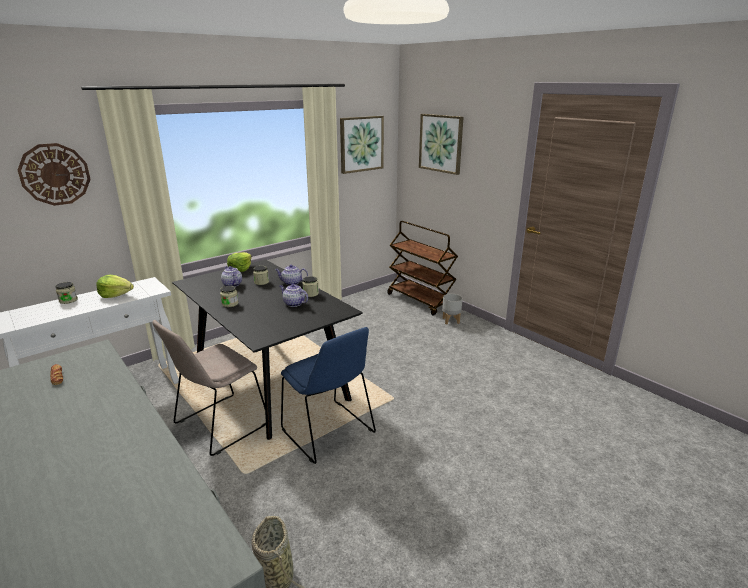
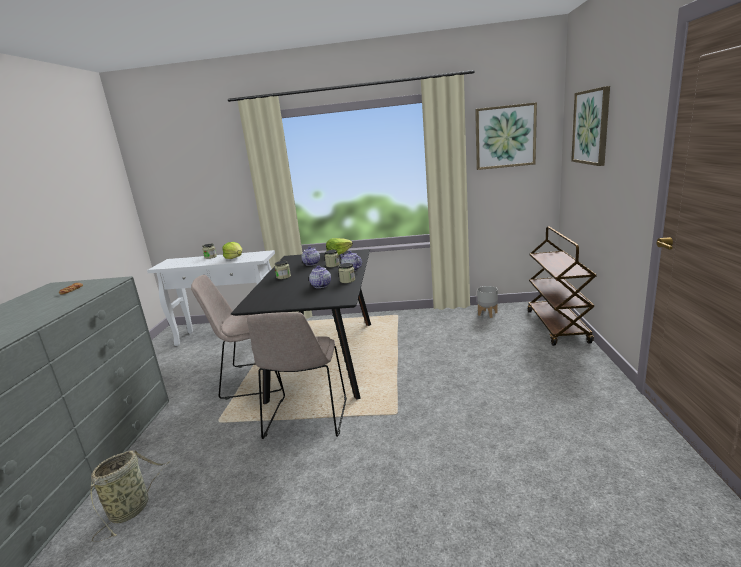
camera: 45 degrees right, 5 degrees down
(55, 174) = (217, 166): wall clock -> none
(329, 433) = (306, 419): blue chair -> beige chair
(451, 321) = (567, 357): grey planter -> grey planter (487, 314)

